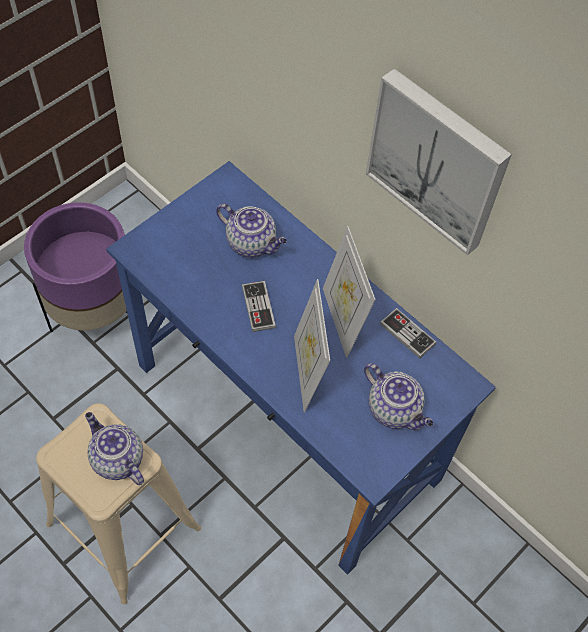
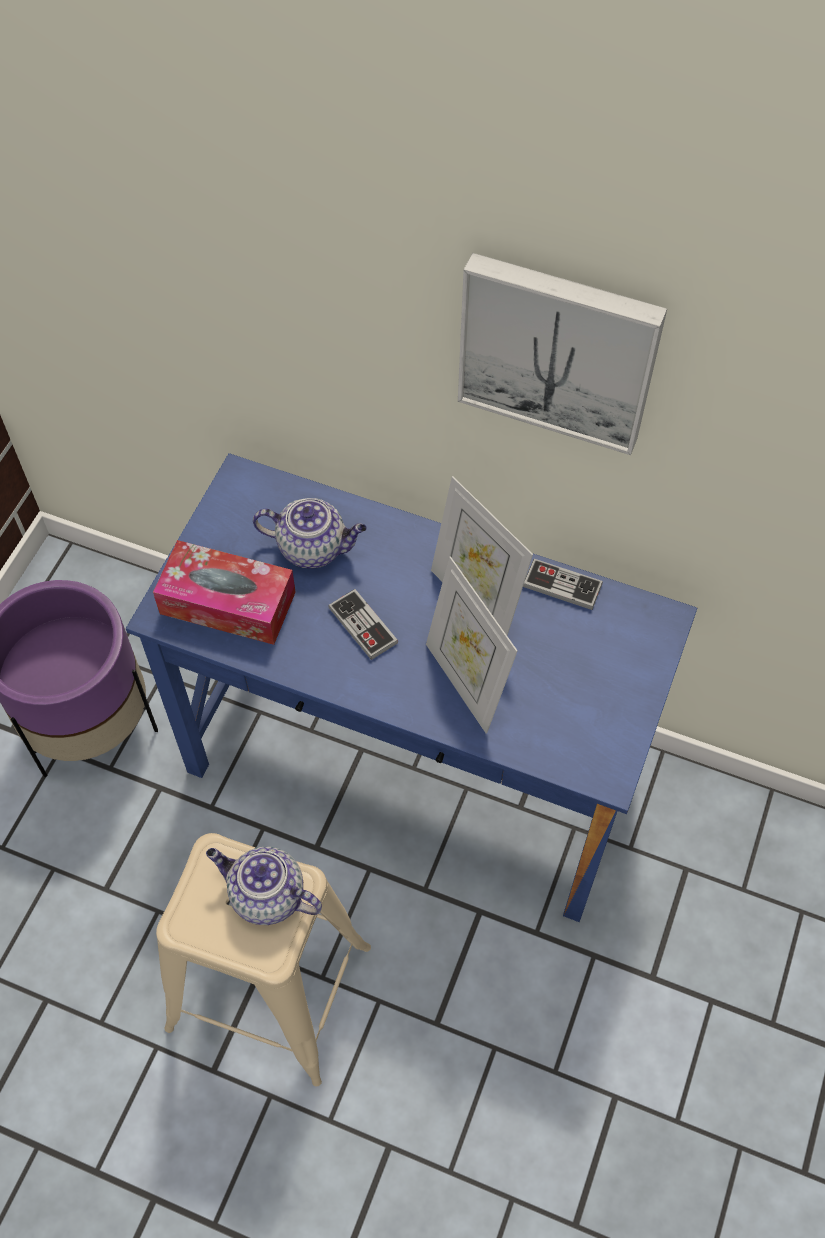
camera: 20 degrees left, 0 degrees up
(178, 257) = (228, 603): none -> tissue box
(395, 410) = (594, 684): teapot -> none

